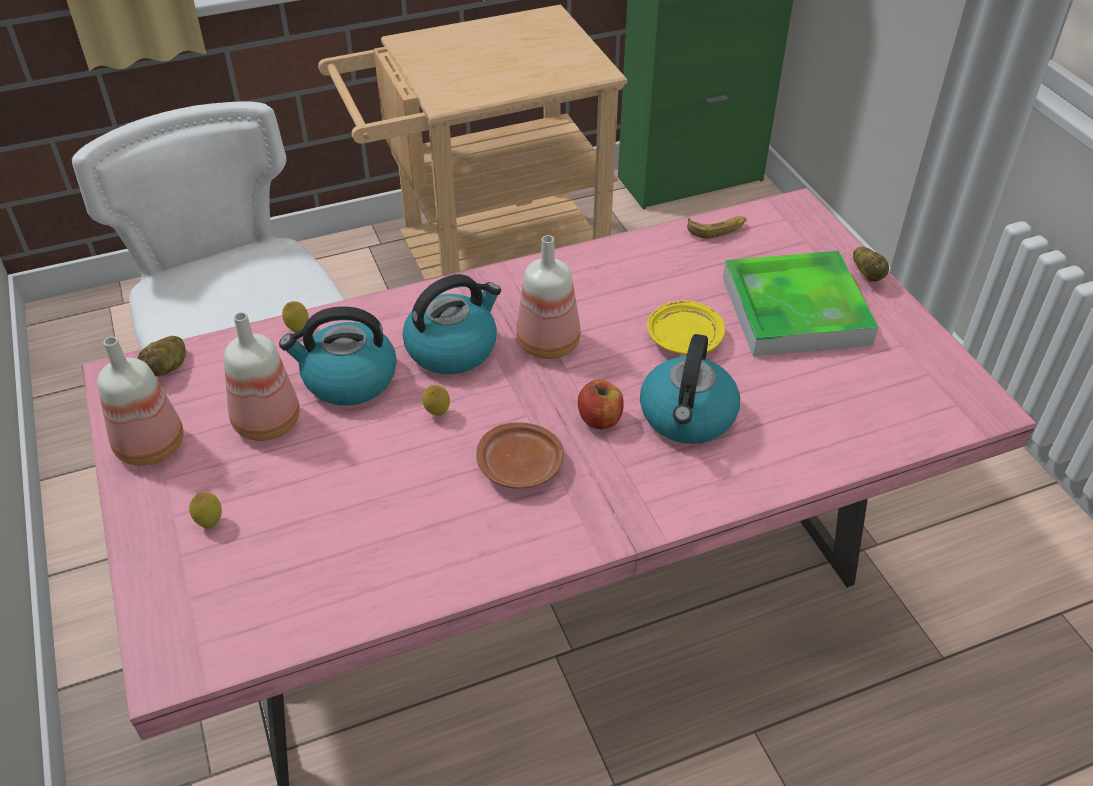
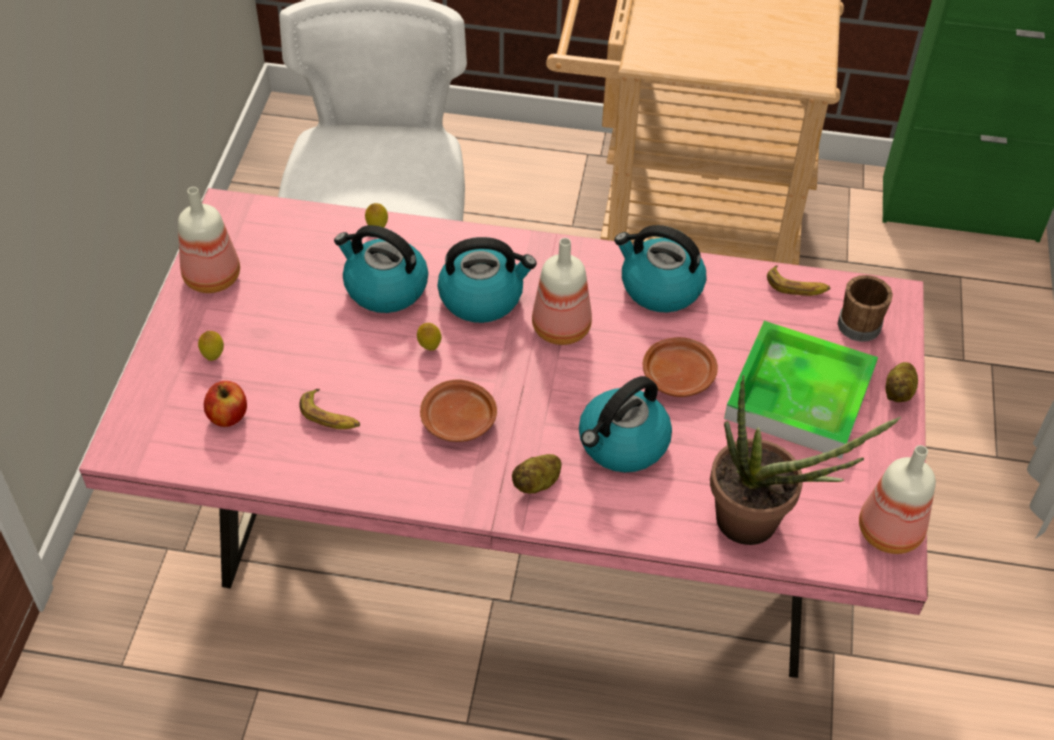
camera: 30 degrees right, 5 degrees up
(168, 367) = (264, 218): potato -> potato (537, 483)
(266, 424) = (301, 297): bottle -> bottle (887, 532)
(386, 523) = (330, 416): none -> banana
(600, 419) = (550, 412): apple -> apple (228, 416)
(606, 275) = (659, 287): none -> kettle
(684, 338) = (678, 375): yellow plate -> brown plate
(790, 235) = (860, 322): none -> brown mug
(861, 429) = (760, 525): none -> potted plant

